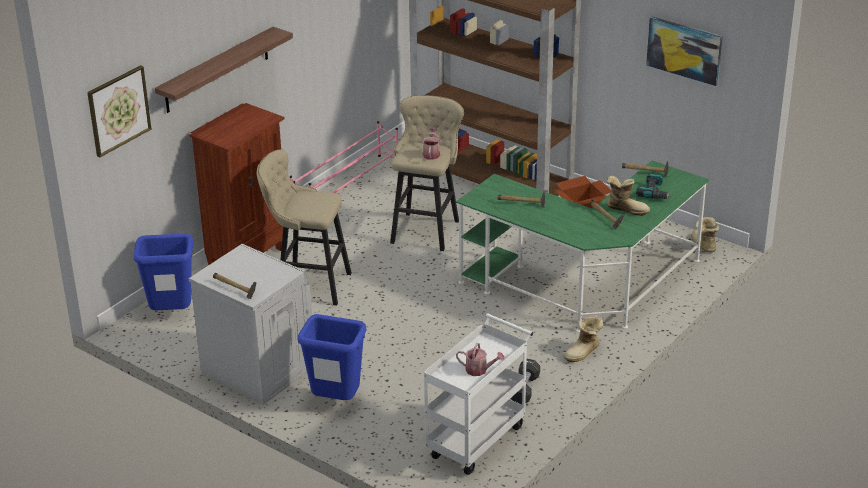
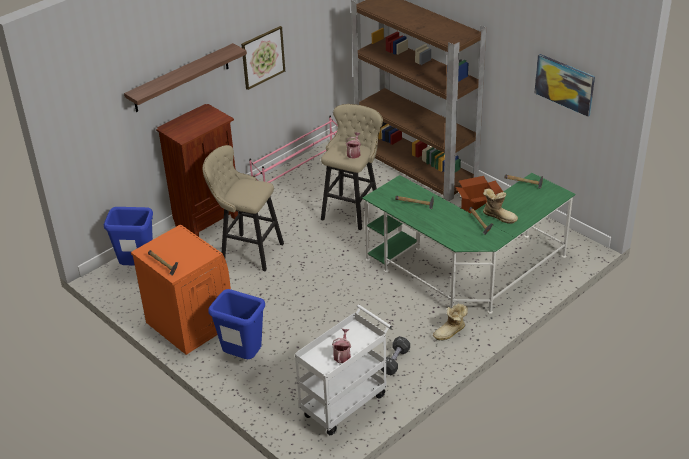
camera: 10 degrees right, 5 degrees up
(118, 110) = (91, 111): picture -> picture (262, 57)
(257, 371) = (189, 324): white washing machine -> orange washing machine
(479, 370) = (342, 354): watering can -> watering can turned 105 degrees counterclockwise
(654, 192) = (526, 203): power drill -> none
(702, 245) = (572, 243): boot -> none

